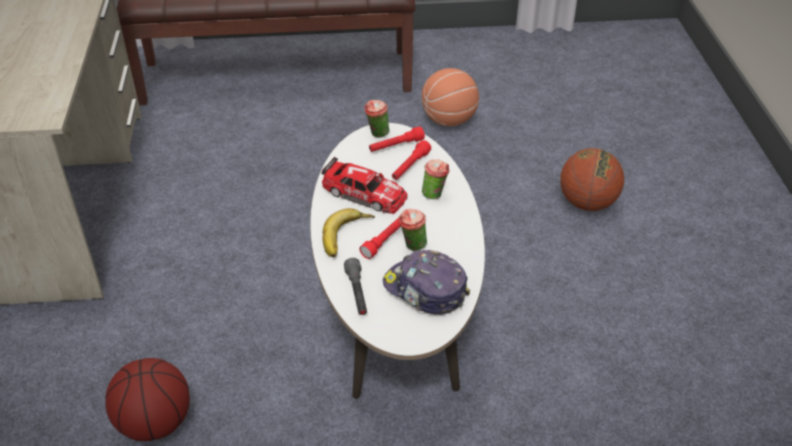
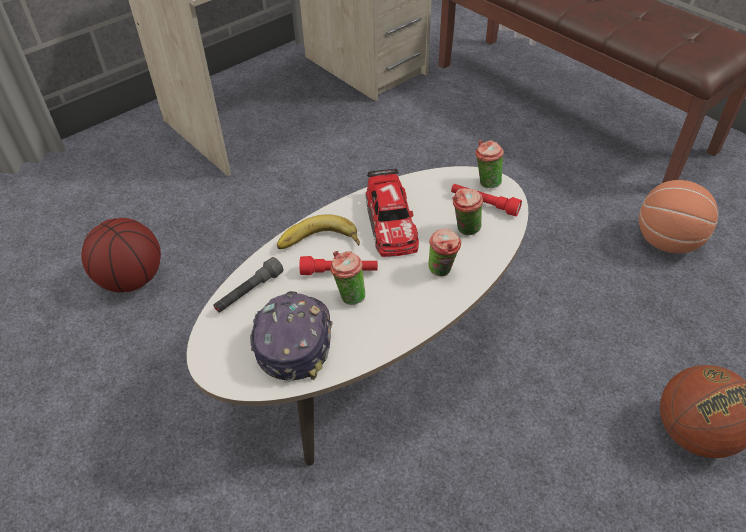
camera: 55 degrees right, 5 degrees up
(410, 167) = (465, 230): red flashlight -> cup

